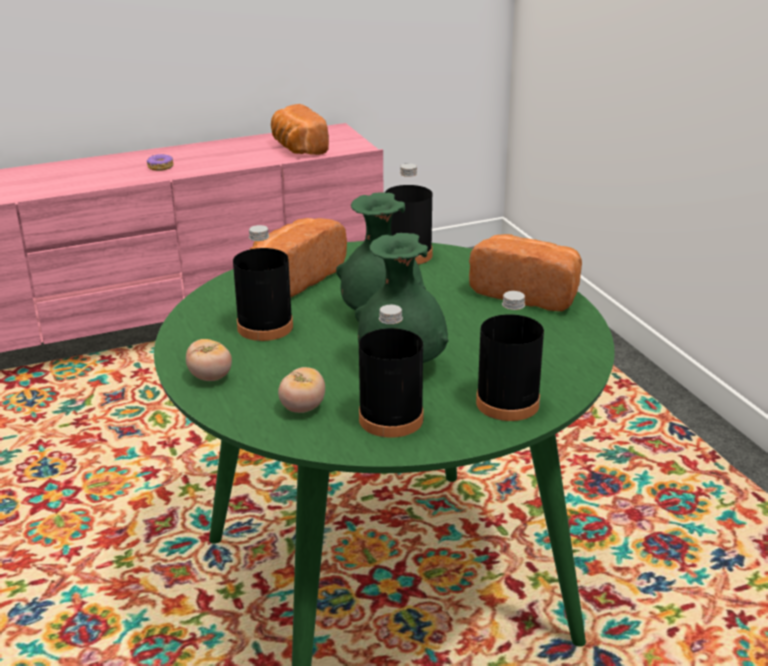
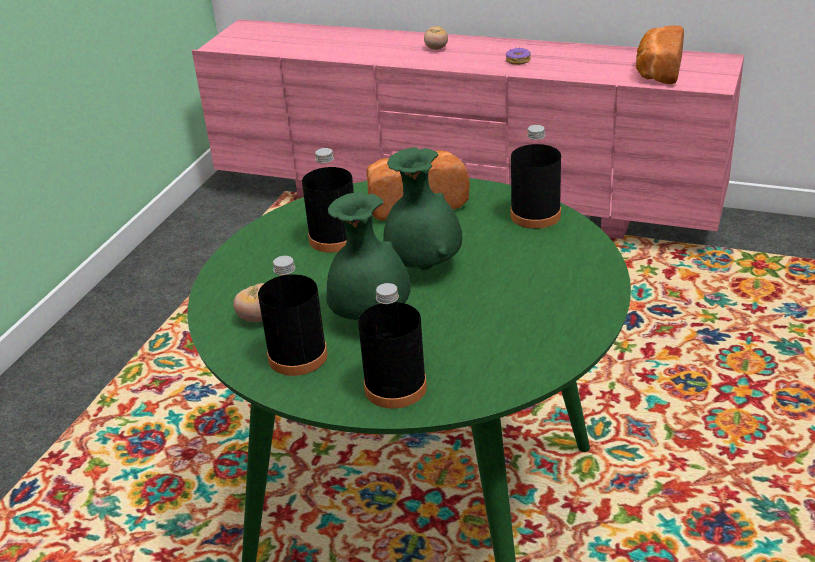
camera: 45 degrees right, 5 degrees up
(210, 377) = (242, 264): tomato -> tomato (436, 48)
(528, 293) = (577, 295): bread -> none

